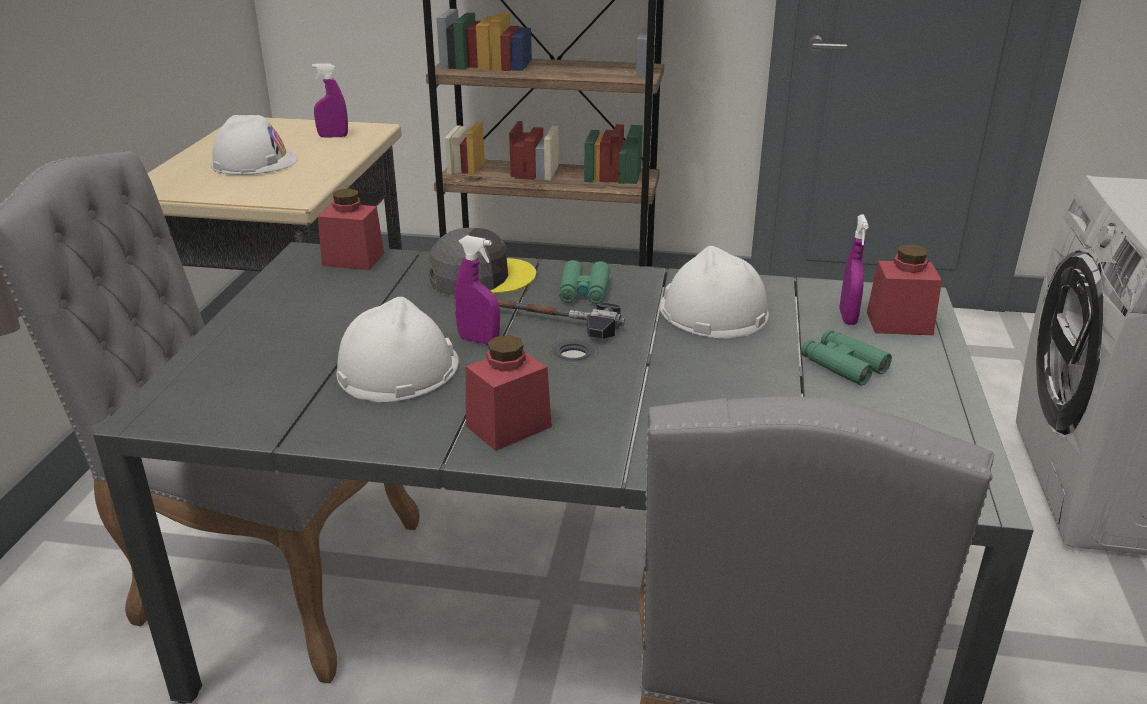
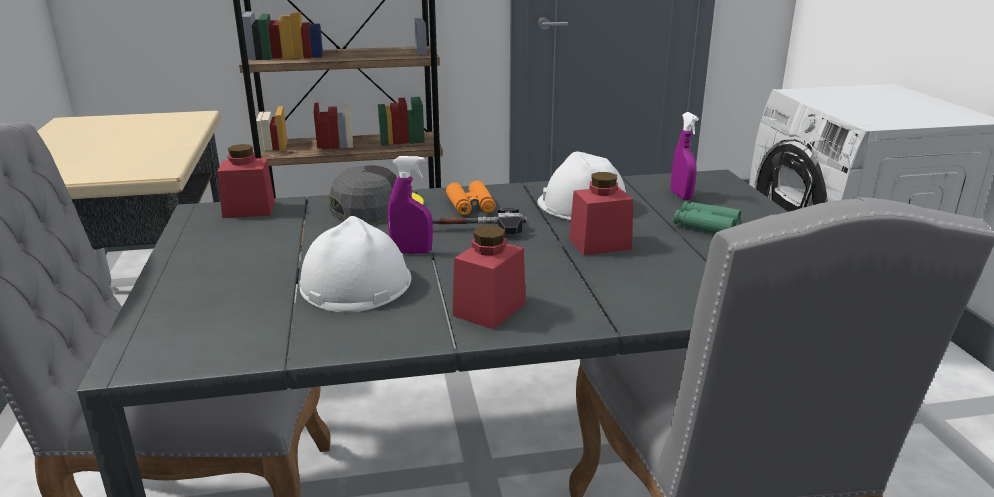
camera: 20 degrees left, 5 degrees down
(254, 162) = (98, 149): white hard hat -> none
(333, 136) = (162, 123): purple spray bottle -> none
(584, 291) = (471, 205): green binoculars -> orange binoculars
(899, 323) = (718, 194): red jar -> red jar (600, 244)

